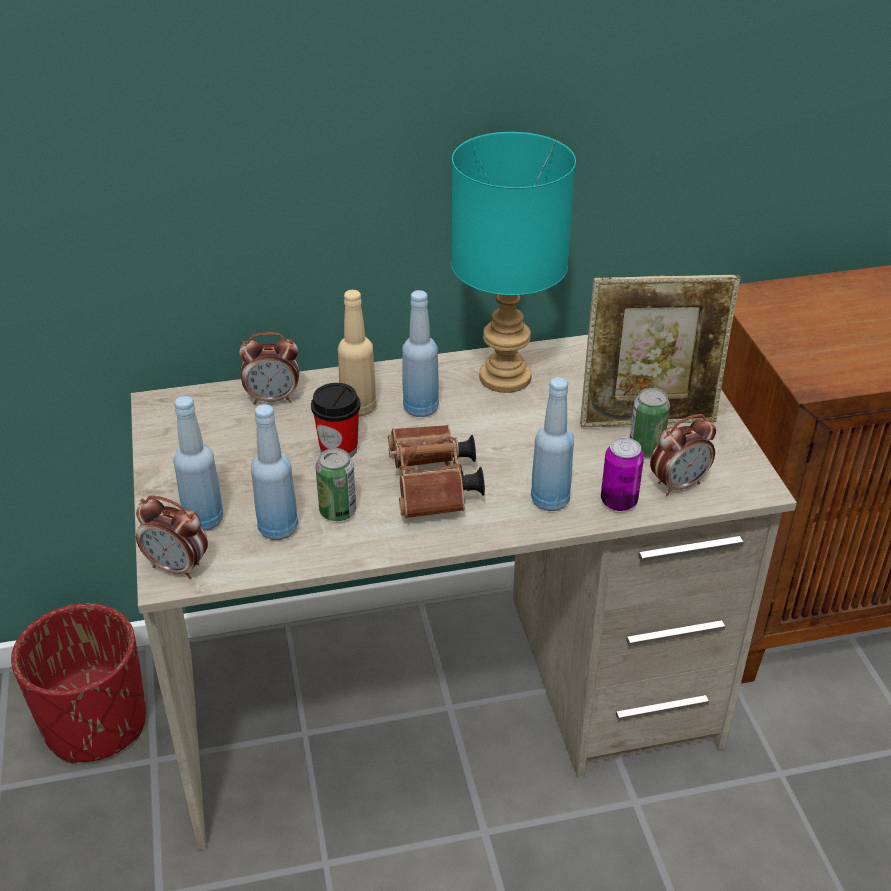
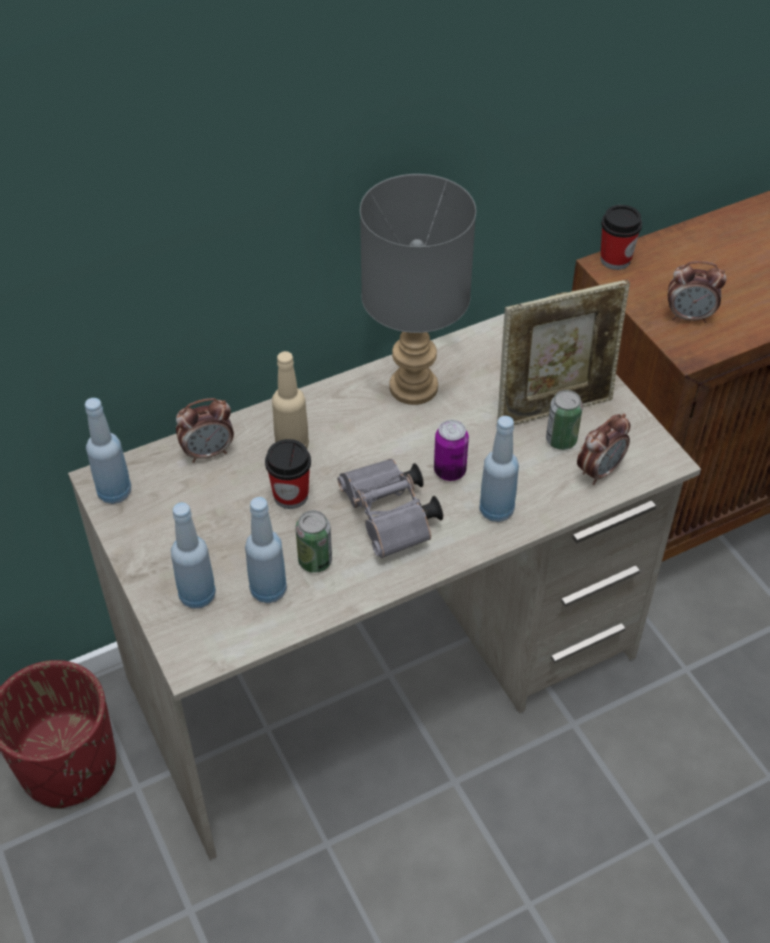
camera: 15 degrees left, 10 degrees up
(177, 567) = (194, 649): alarm clock -> alarm clock (689, 316)
(420, 408) = (349, 436): blue bottle -> blue bottle (114, 493)
(433, 489) = (391, 520): brown binoculars -> grey binoculars
(507, 377) = (415, 386): turquoise table lamp -> grey table lamp
(618, 501) = (554, 499): can -> can (449, 471)
(756, 292) = (615, 260): none -> cup

